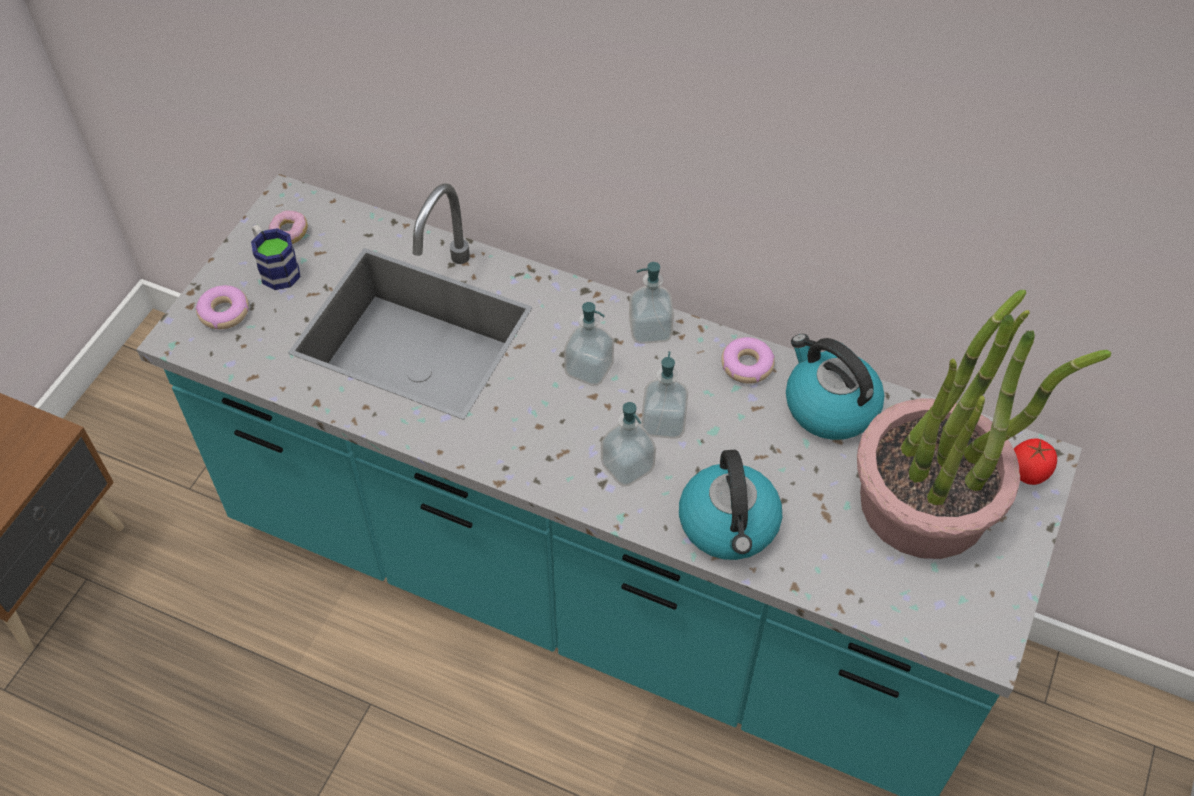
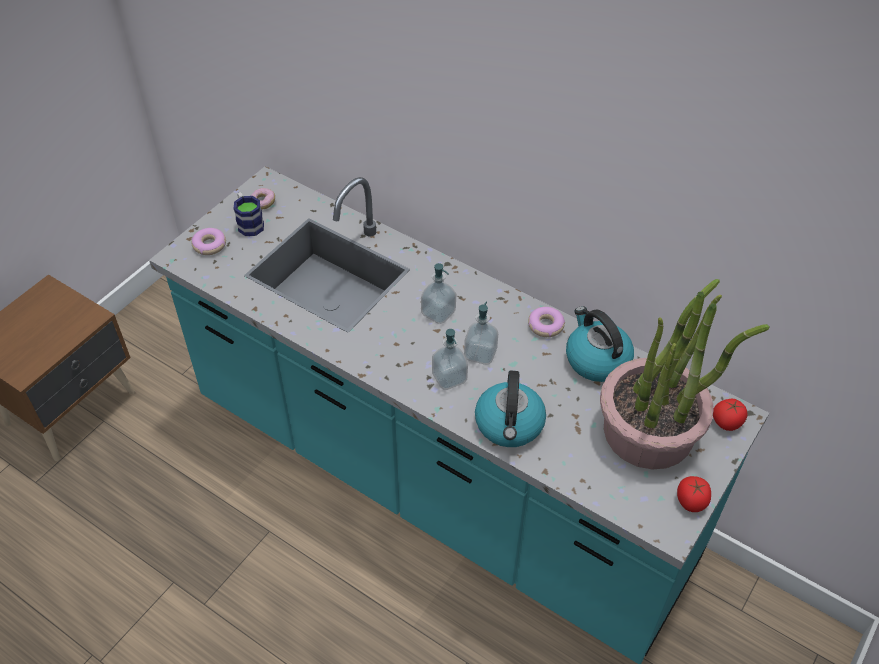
camera: 10 degrees right, 5 degrees down
(650, 330) = (485, 294): soap dispenser -> none
(1004, 597) = (691, 501): none -> tomato

